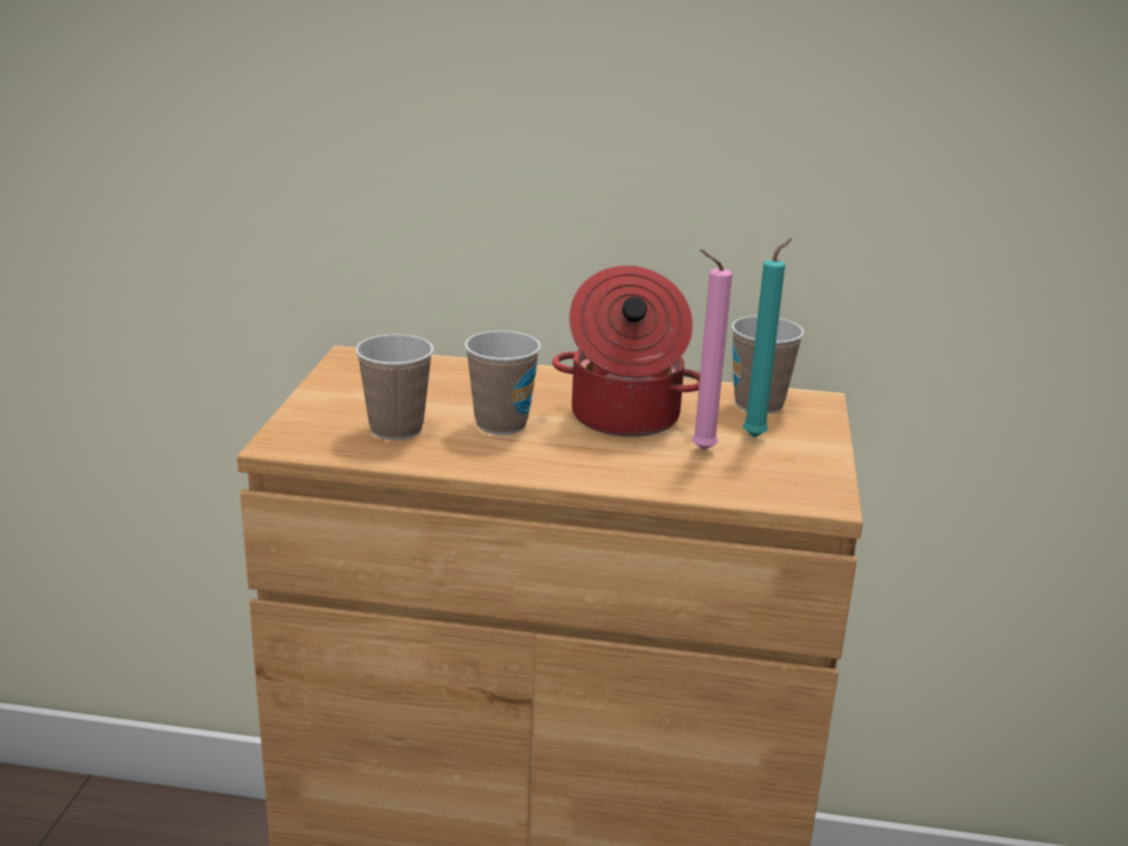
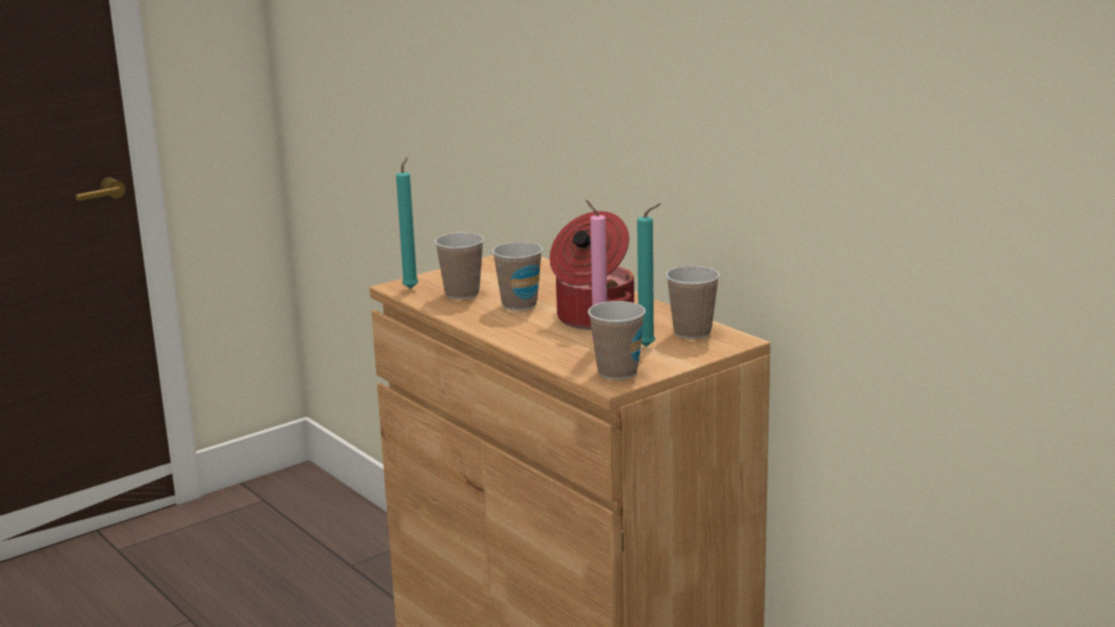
camera: 45 degrees right, 5 degrees down
(308, 439) = (412, 288): none -> turquoise candle
(800, 482) = (617, 372): none -> cup

